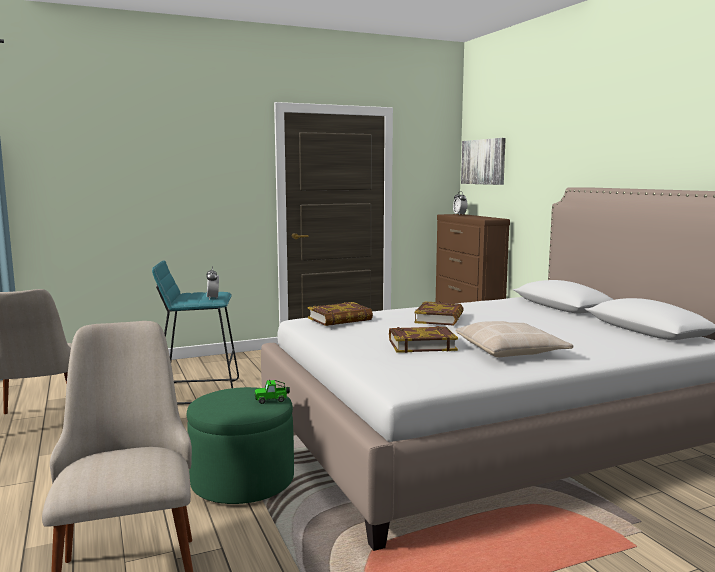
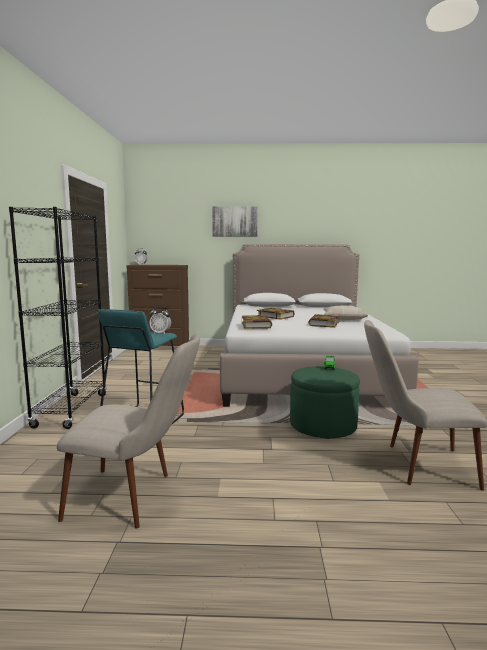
camera: 65 degrees left, 0 degrees up
(211, 363) = (71, 410): none -> black bookcase
(483, 162) = (155, 228): picture -> picture (235, 221)

